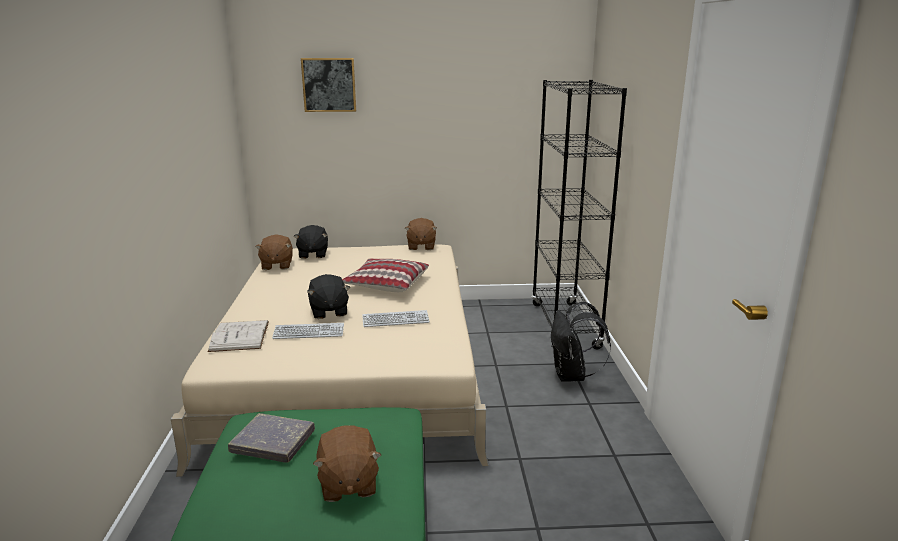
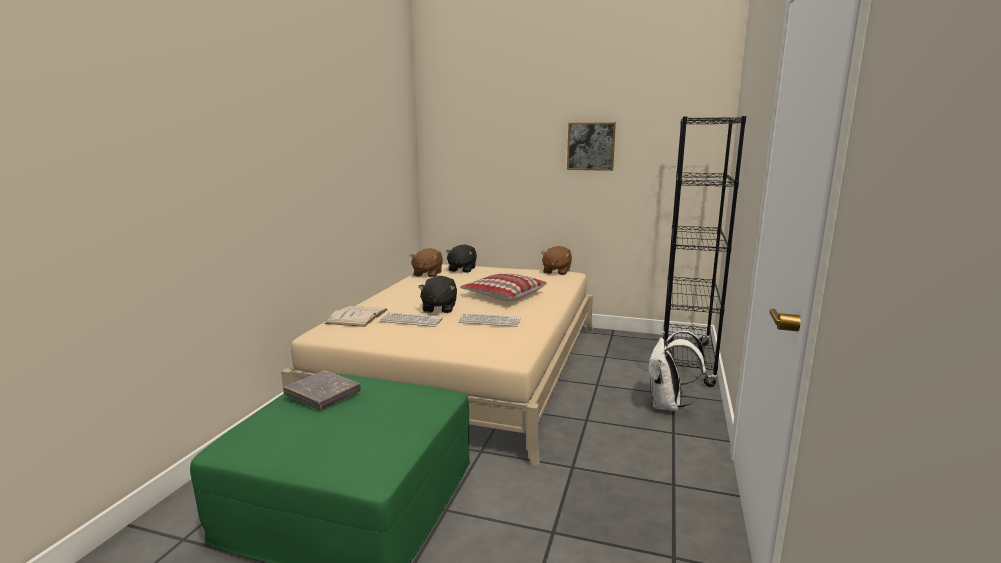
camera: 20 degrees right, 5 degrees down
(329, 85) = (490, 125): picture -> picture (591, 146)
(347, 484) = (355, 436): brown plush toy -> none
(572, 376) = (668, 406): black backpack -> white backpack

